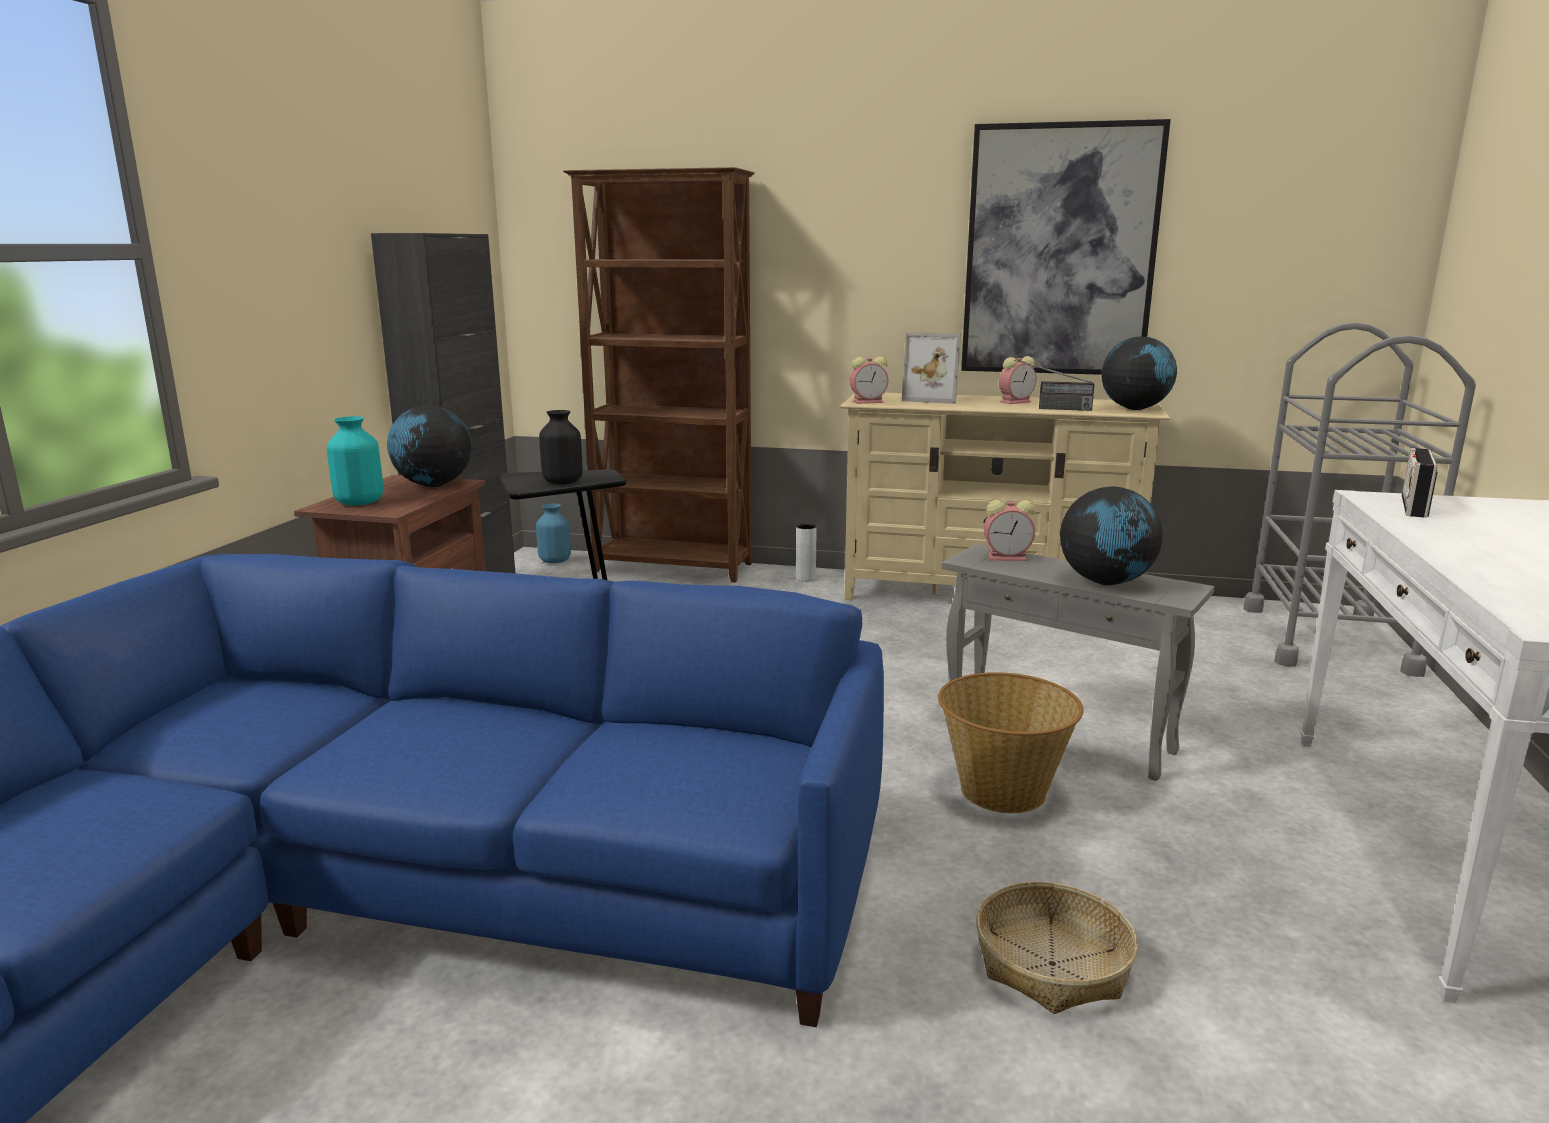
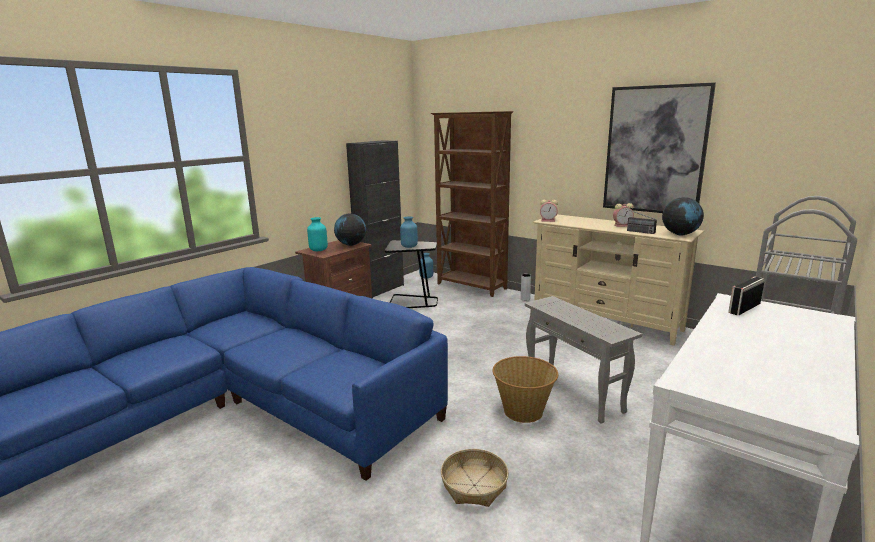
camera: 25 degrees right, 0 degrees up
(563, 482) = (409, 246): black vase -> blue vase
(933, 399) = (583, 221): picture frame -> none
(1008, 557) = (558, 304): alarm clock -> none
(1106, 582) = (589, 323): globe -> none

